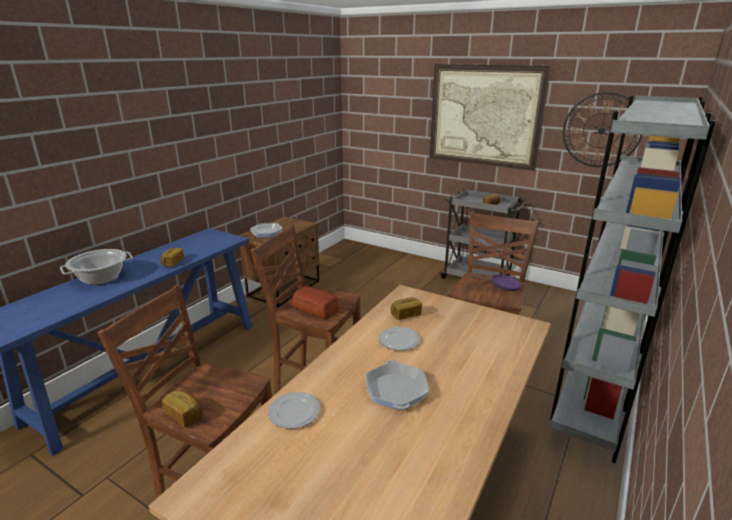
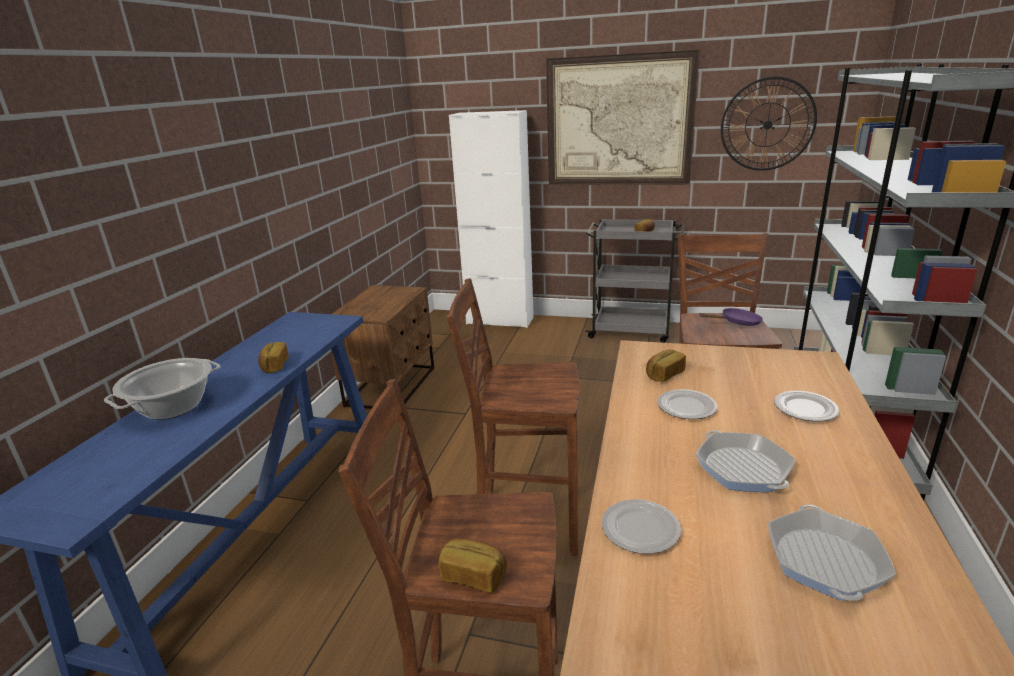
camera: 15 degrees left, 0 degrees up
(266, 233) = (364, 309): frying pan -> frying pan (825, 560)
(316, 309) = (533, 390): bread -> none
(385, 254) = (500, 320): none -> white cabinet
(481, 360) = (805, 409): none -> plate

